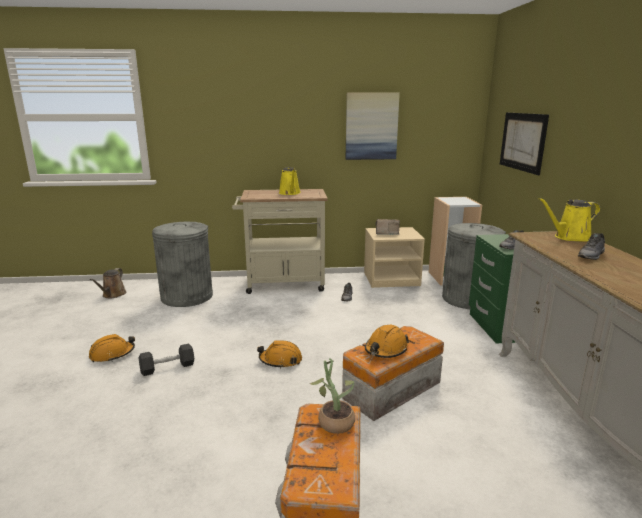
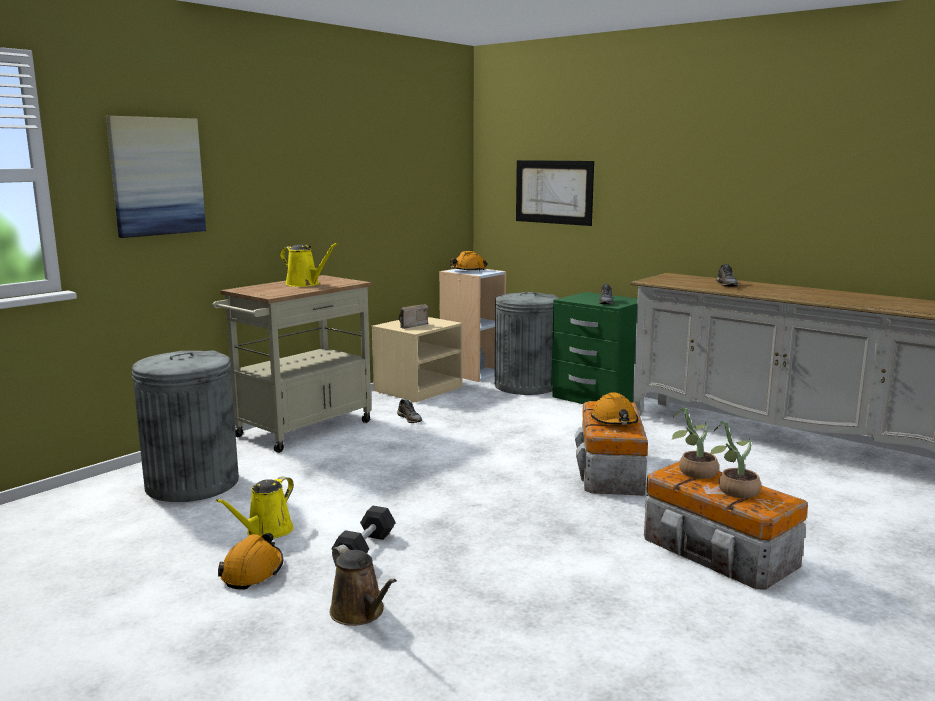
camera: 45 degrees left, 5 degrees down
(113, 295) = (47, 524): brown watering can -> brown watering can (360, 613)
(280, 360) = (473, 491): orange hard hat -> orange hard hat (467, 270)
(321, 455) = (733, 490): none -> potted plant
(371, 126) = (369, 181): picture -> picture (156, 176)
(569, 237) = (680, 277): yellow watering can -> yellow watering can (266, 532)

